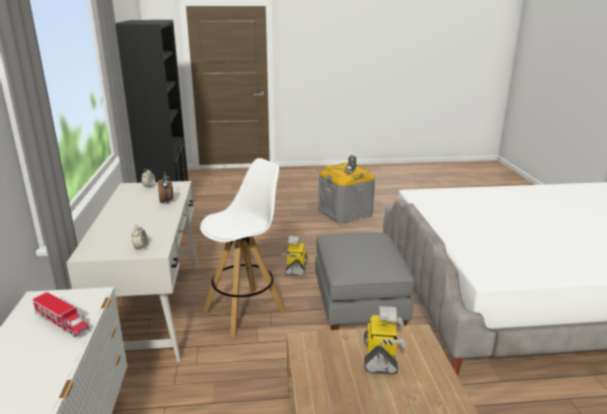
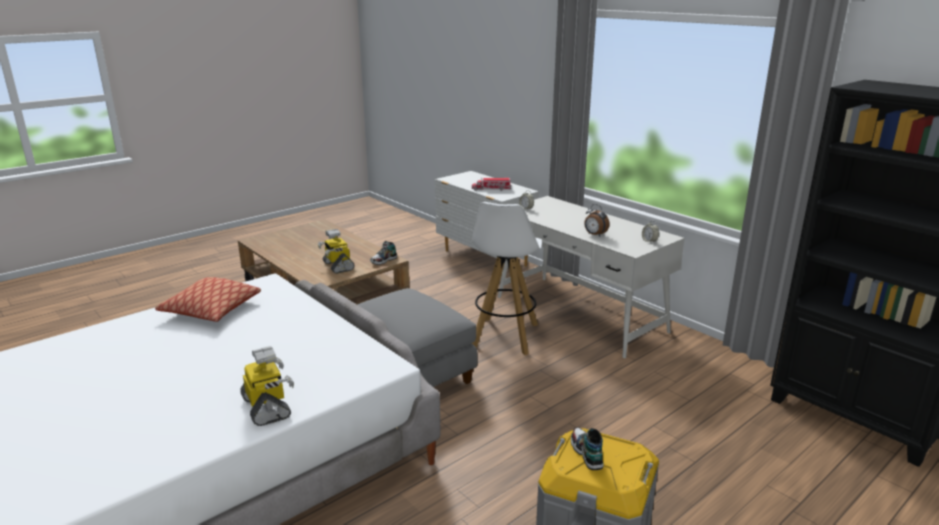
camera: 145 degrees right, 0 degrees up
(295, 268) = (520, 392): toy robot -> toy robot (267, 407)
(315, 343) = (384, 261): none -> shoe
(542, 261) = (211, 309): none -> pillow

